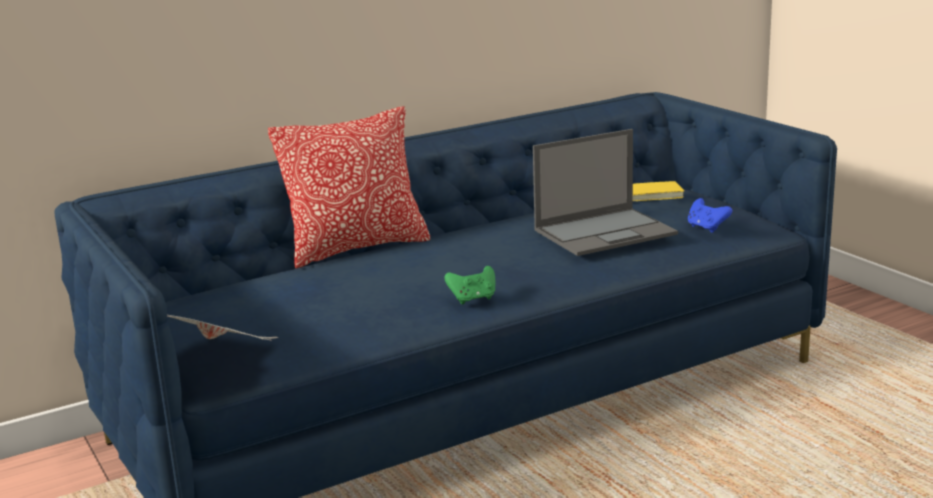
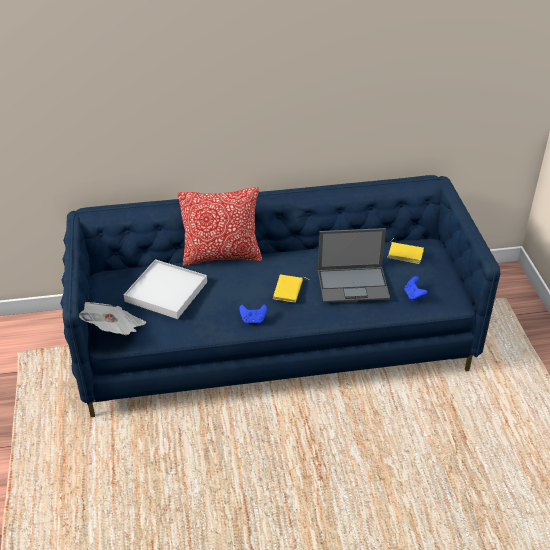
camera: 20 degrees right, 20 degrees up
(289, 297) = (166, 292): none -> white tray
(473, 299) = (253, 320): green game controller -> blue game controller
(507, 256) = (289, 290): none -> yellow book

